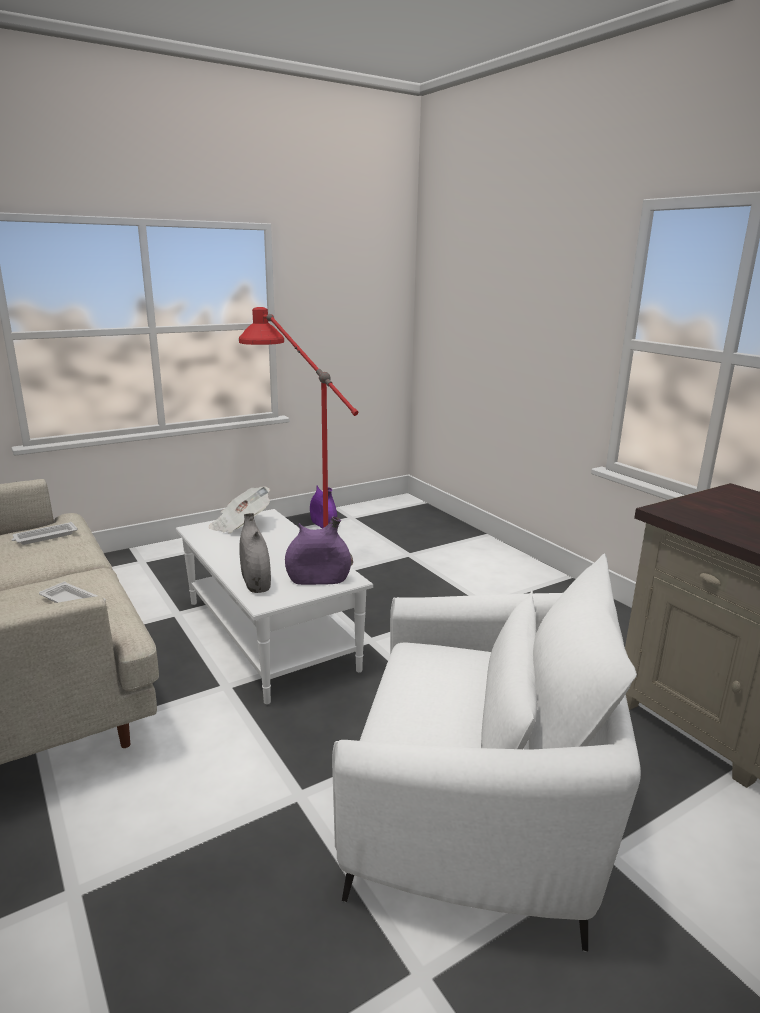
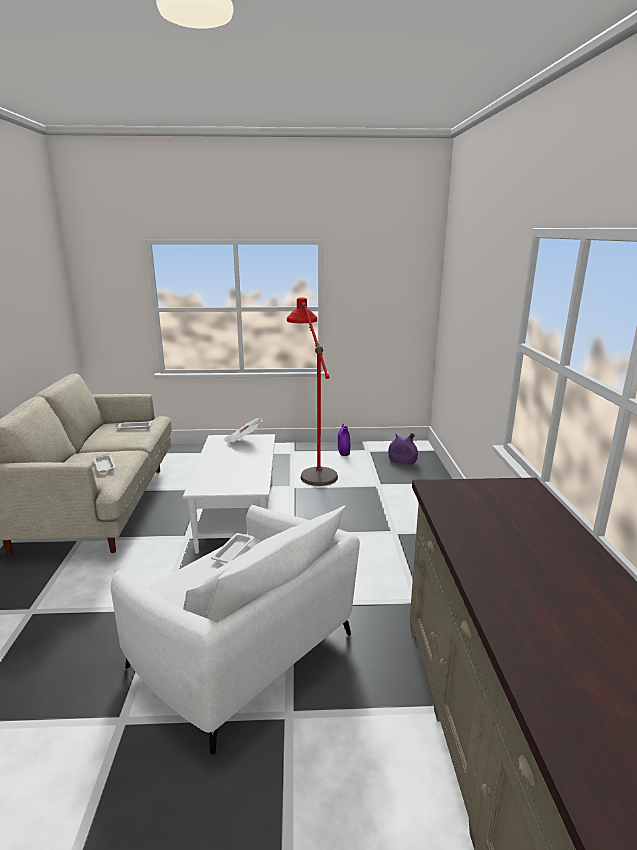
camera: 30 degrees right, 0 degrees up
(255, 582) = (207, 477): grey vase -> none
(318, 580) = (241, 484): purple vase -> purple vase (402, 461)
(421, 665) = (234, 550): none -> white tray

